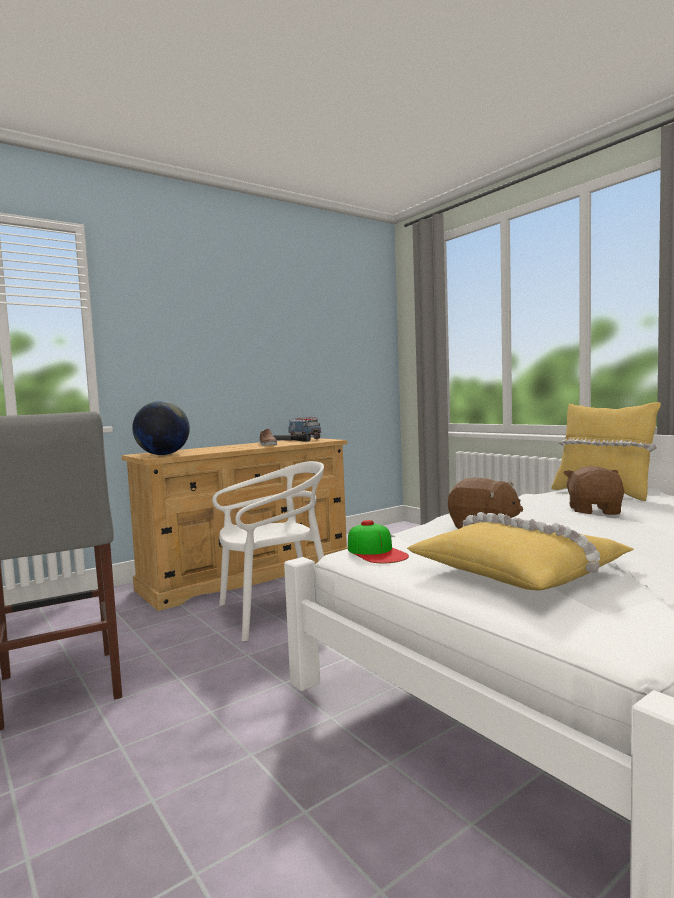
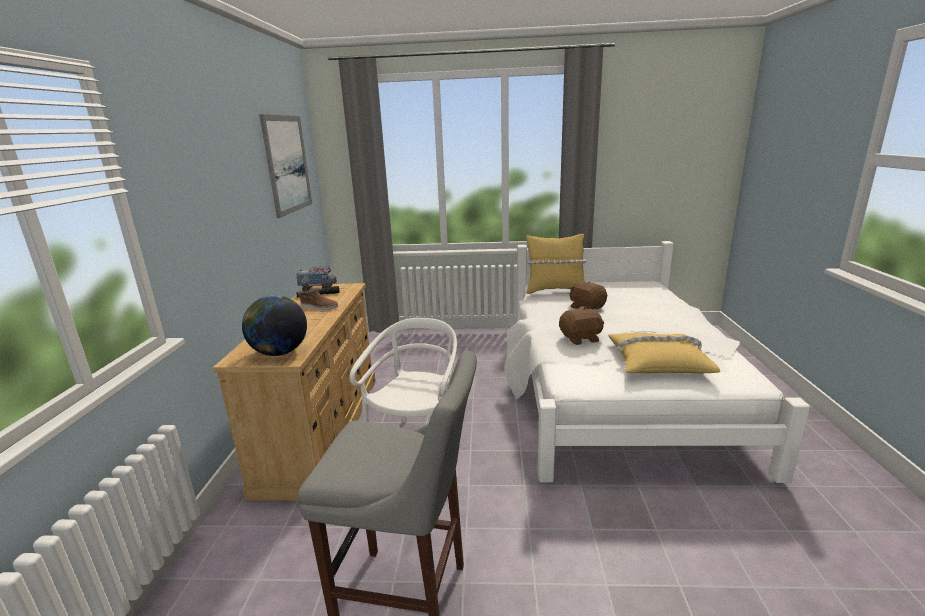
camera: 50 degrees left, 15 degrees up
(333, 325) = (287, 164): none -> picture
(376, 552) = (581, 378): cap -> none

